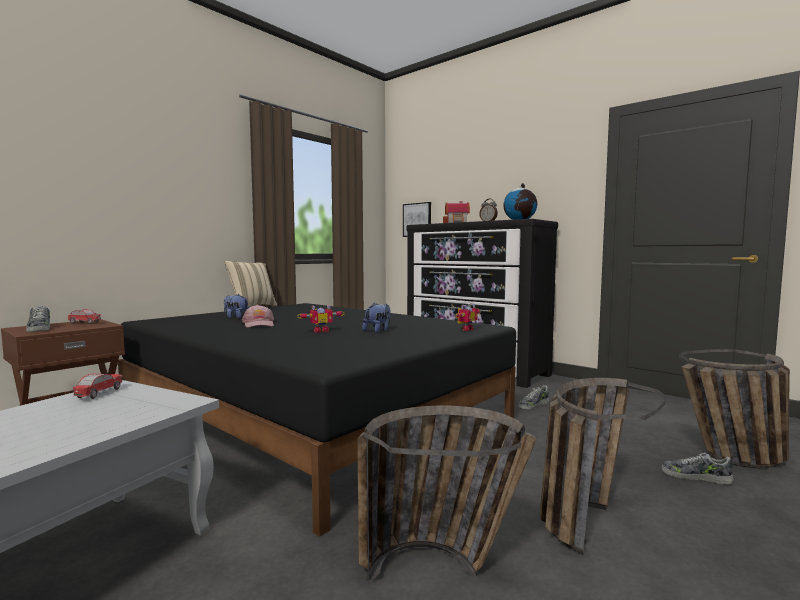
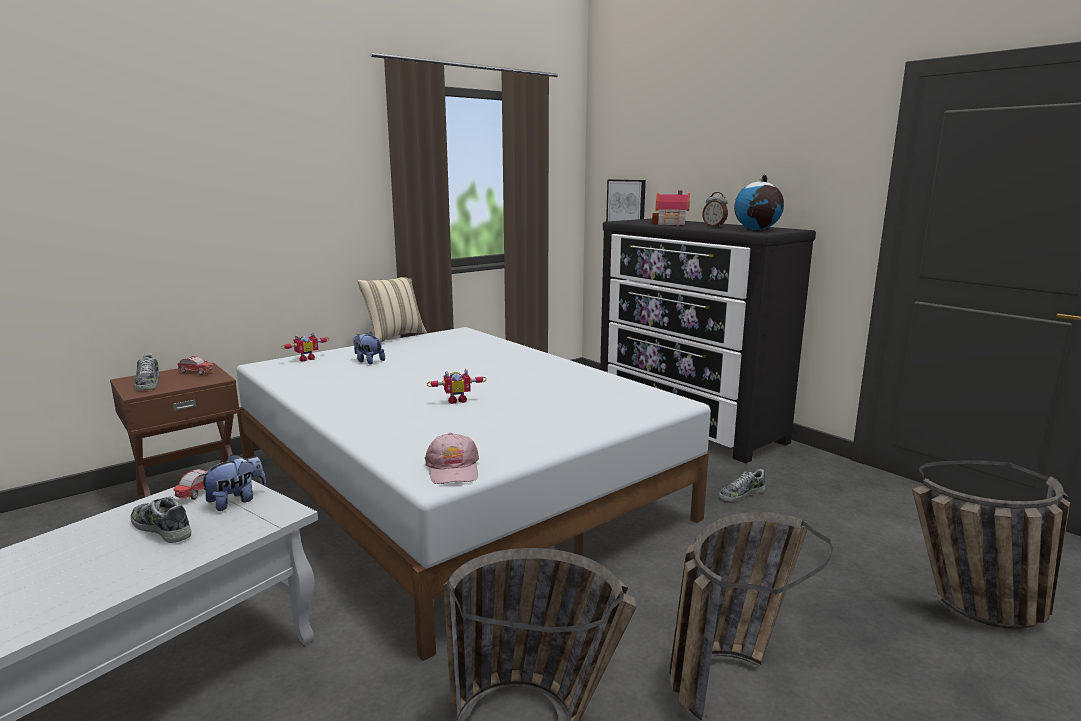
camera: 10 degrees right, 10 degrees up
(259, 324) = (389, 380): pink cap -> pink cap (453, 469)
(312, 416) = (455, 490): black bed -> white bed
(378, 331) = (526, 404): plush toy -> plush toy (236, 501)
(465, 329) = (639, 407): toy robot -> toy robot (306, 359)
(695, 476) = (903, 631): shoe -> shoe (162, 528)

